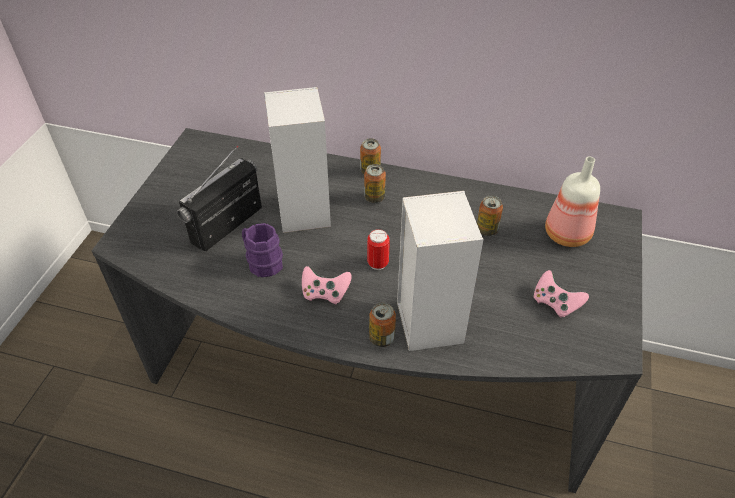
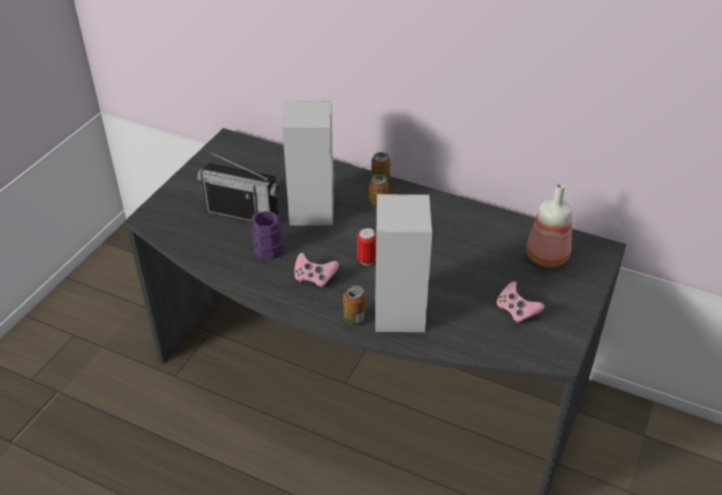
camera: 10 degrees right, 5 degrees down
(227, 225) = (242, 213): radio -> radio turned 120 degrees counterclockwise
(487, 230) = (473, 244): can -> none

